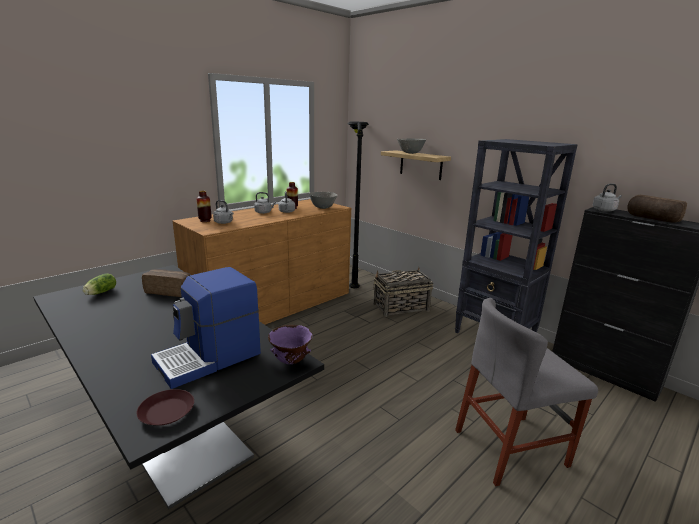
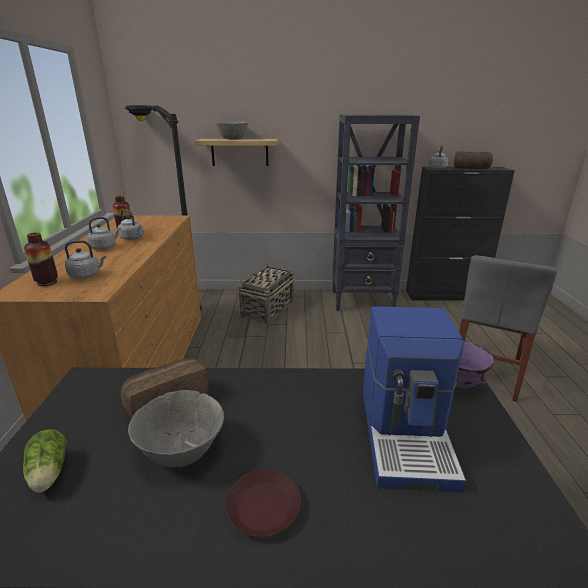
camera: 45 degrees left, 5 degrees up
(167, 411) = (518, 513): brown plate -> brown plate (263, 506)
(322, 207) = (160, 223): grey bowl -> grey bowl (181, 451)

